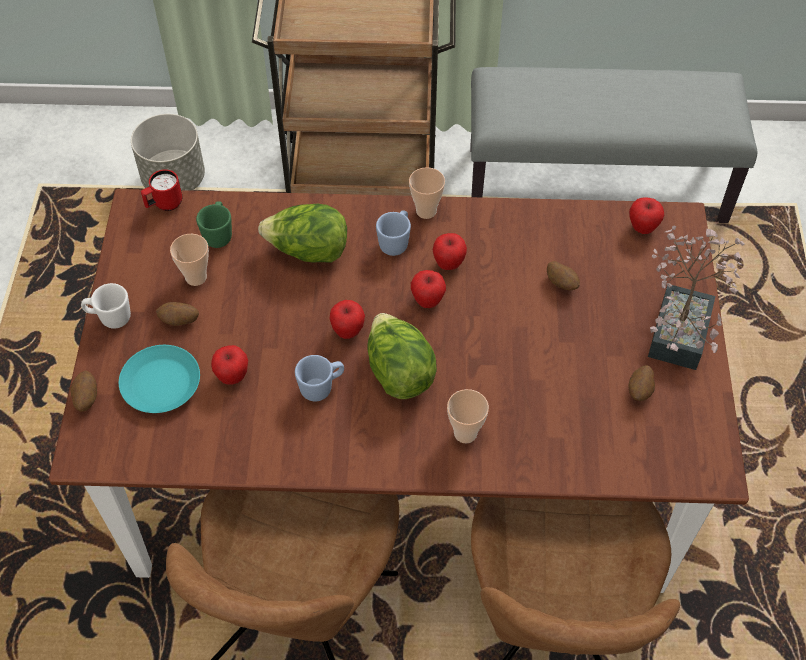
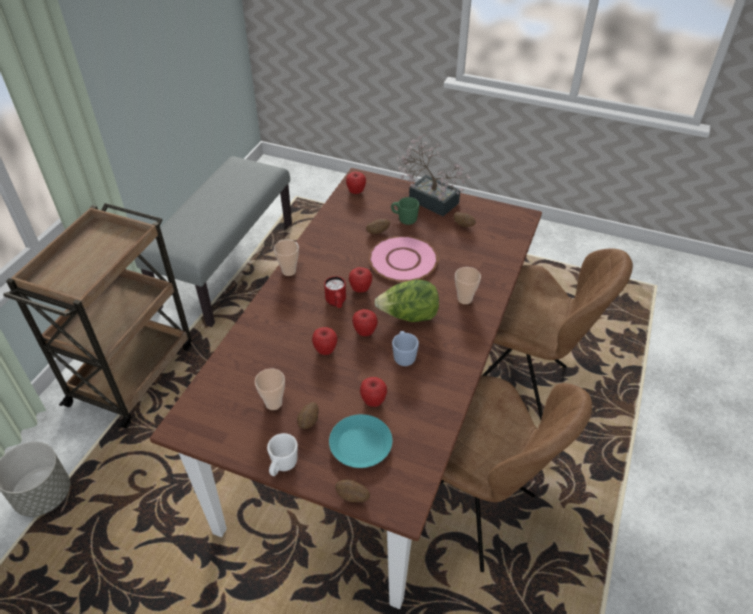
camera: 70 degrees left, 10 degrees down
(164, 205) = (190, 408): red mug -> red mug (336, 303)
(219, 234) = (240, 381): green mug -> green mug (404, 219)
(308, 251) = (287, 336): lettuce -> none
(396, 242) = (305, 291): blue mug -> none
(448, 264) = (337, 272): apple -> apple (325, 350)
(513, 333) = (403, 260): none -> pink plate

